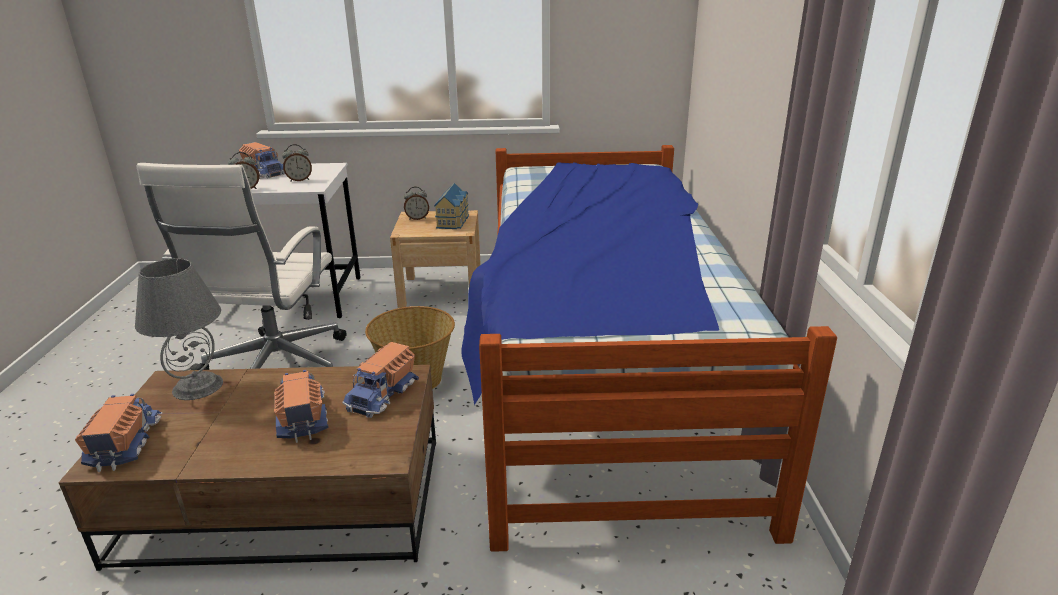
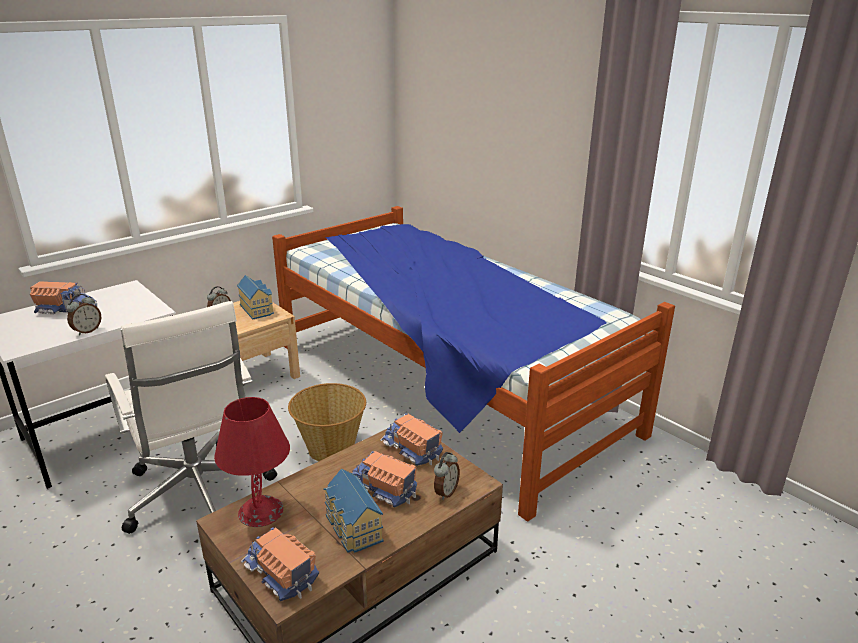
camera: 40 degrees left, 0 degrees up
(197, 387) = (261, 511): grey table lamp -> red table lamp
(226, 437) = (352, 528): none -> toy house
(299, 180) = (125, 308): alarm clock -> alarm clock (445, 492)
(383, 394) = (411, 450): toy truck -> toy truck turned 150 degrees clockwise

